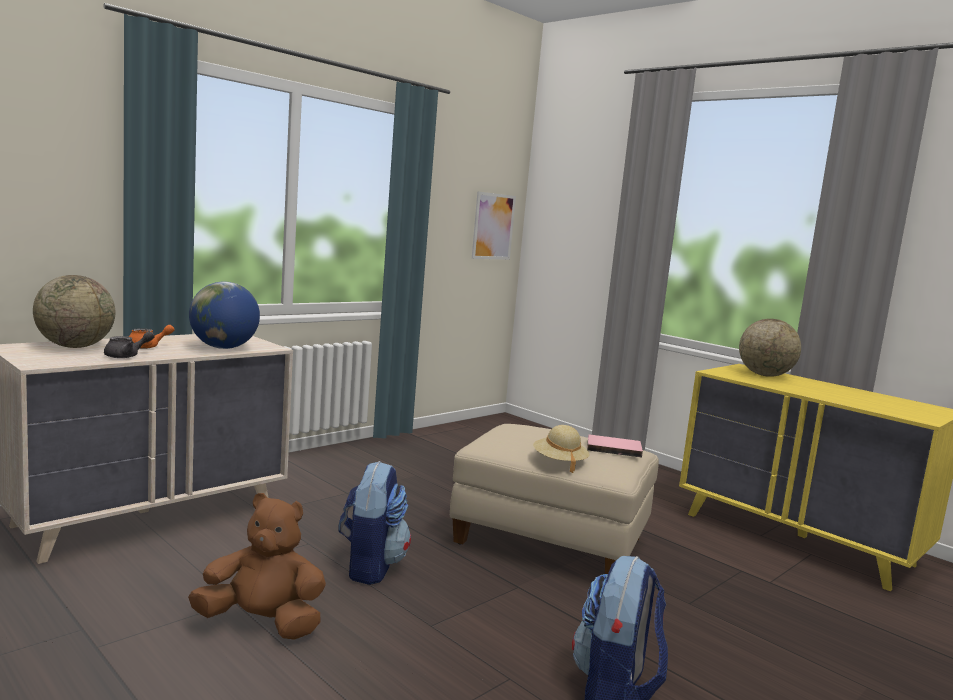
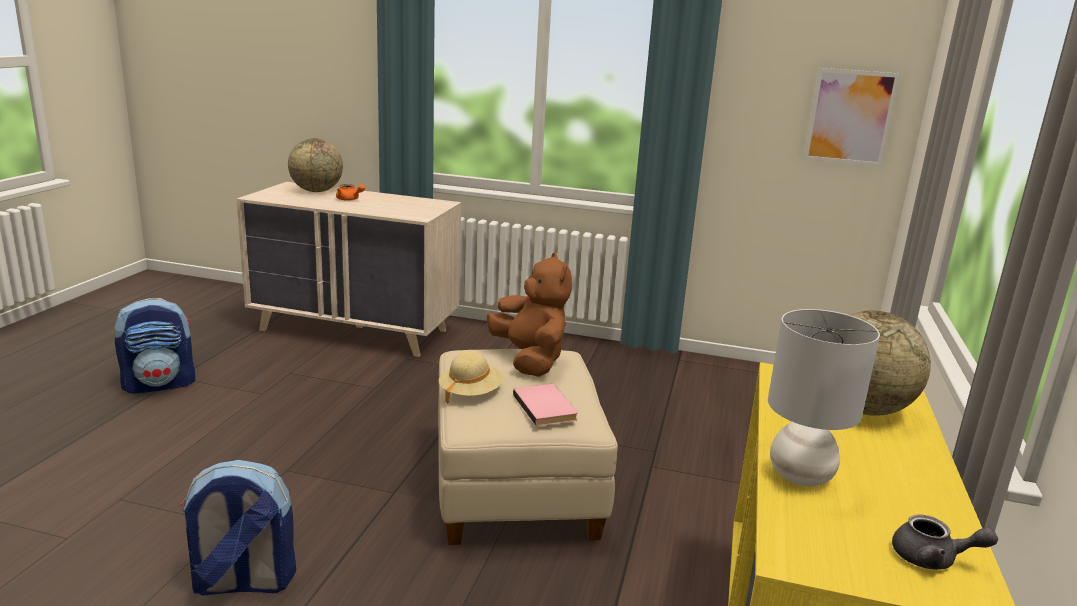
camera: 60 degrees right, 10 degrees up
(127, 356) = (313, 202): grey teapot -> grey teapot (933, 559)
(224, 348) = (389, 210): globe -> none
(262, 623) = (240, 411): brown plush toy -> brown plush toy (530, 360)
(370, 566) = (362, 420): backpack -> backpack (160, 384)
(842, 400) = (799, 476): none -> grey table lamp

